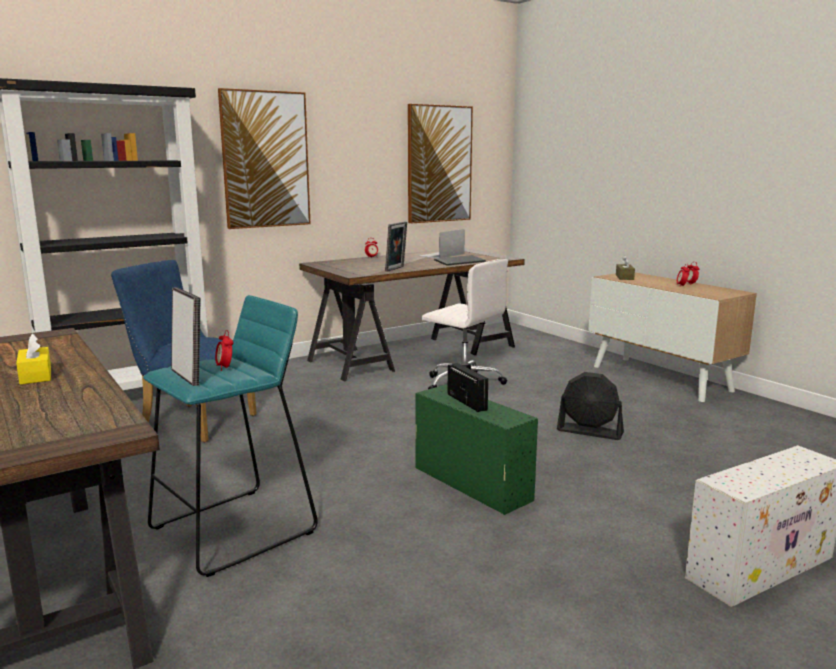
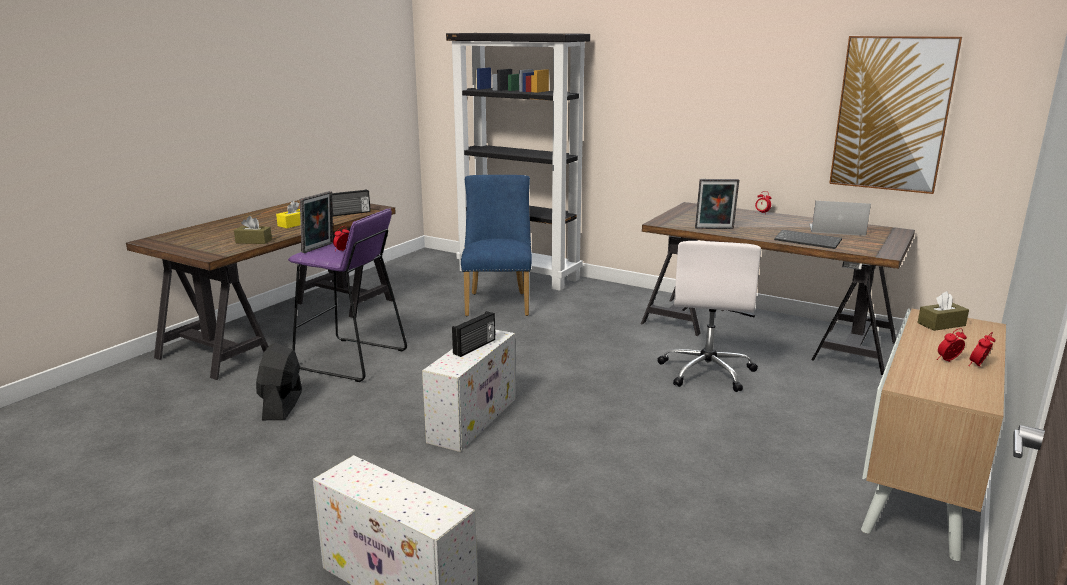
camera: 65 degrees right, 5 degrees up
(52, 346) = (350, 213): none -> radio
(87, 402) = (254, 241): none -> brown tissue box
(235, 530) = (351, 360): turquoise stool -> purple stool
(265, 160) = (665, 96): picture -> none
(470, 482) = (474, 418): green storage box -> white storage box
(590, 432) = (650, 459): black fan -> black fan (282, 405)

